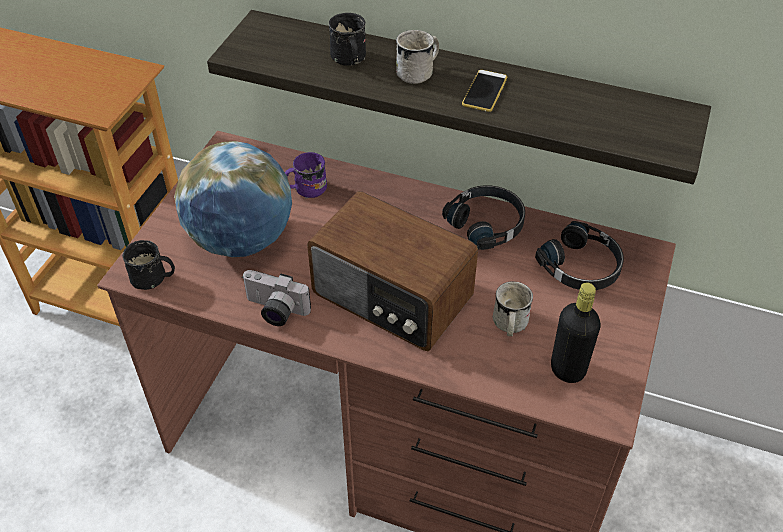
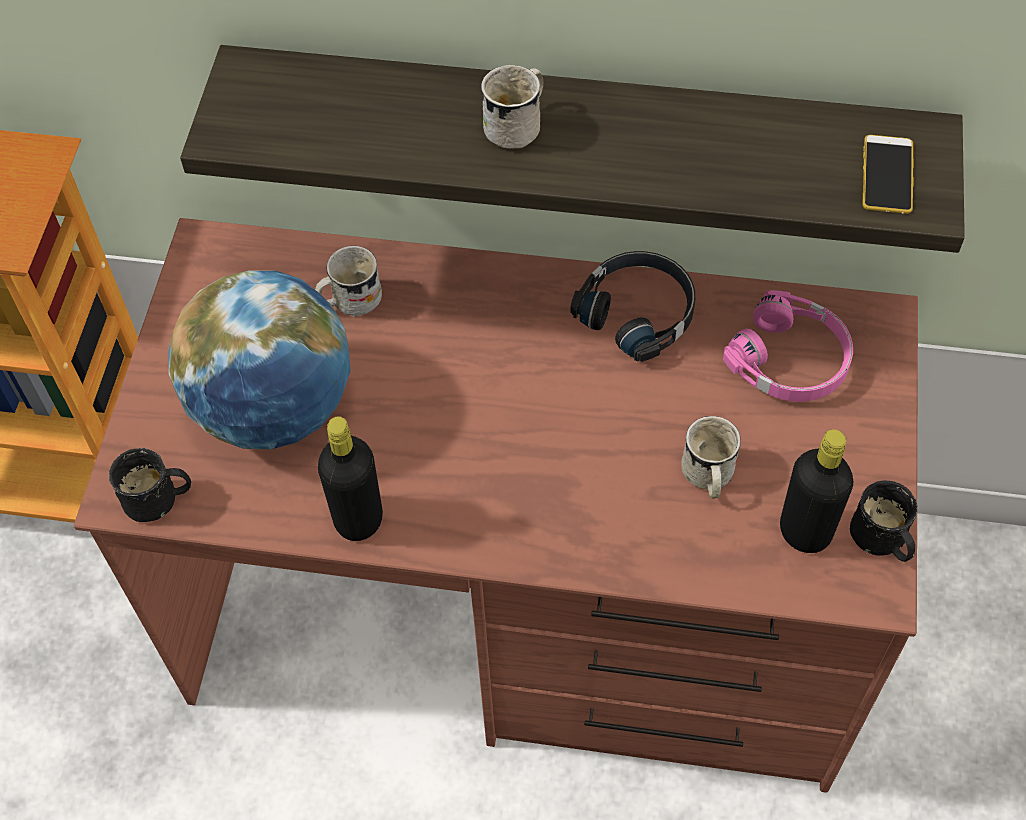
camera: 10 degrees left, 10 degrees up
(274, 311) = (358, 519): camera -> black bottle
(305, 189) = (349, 301): purple mug -> white mug
(349, 60) = (404, 120): black mug -> black mug (881, 541)
(391, 297) = (526, 463): radio -> none
(484, 91) = (626, 144): phone -> phone (887, 175)
(581, 266) = (791, 360): black headphones -> pink headphones

